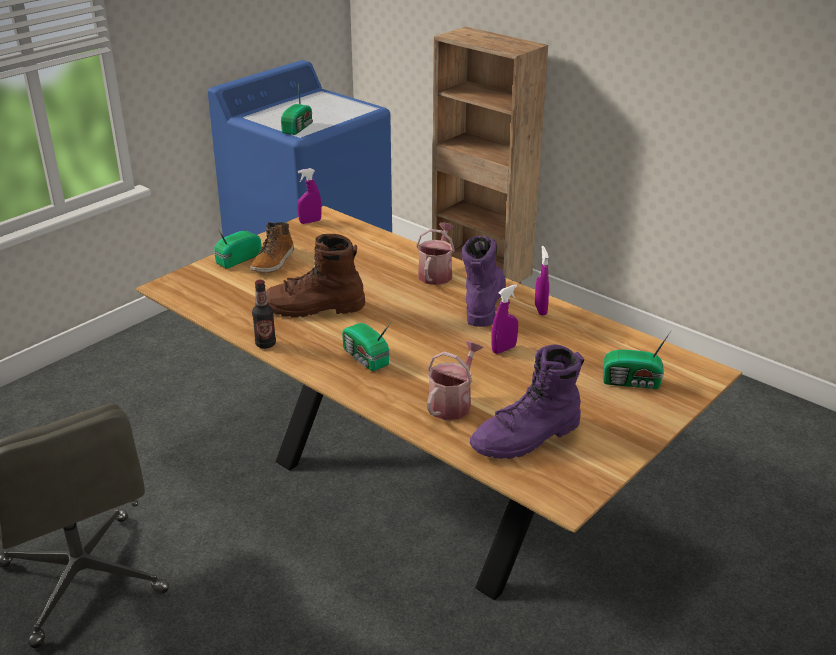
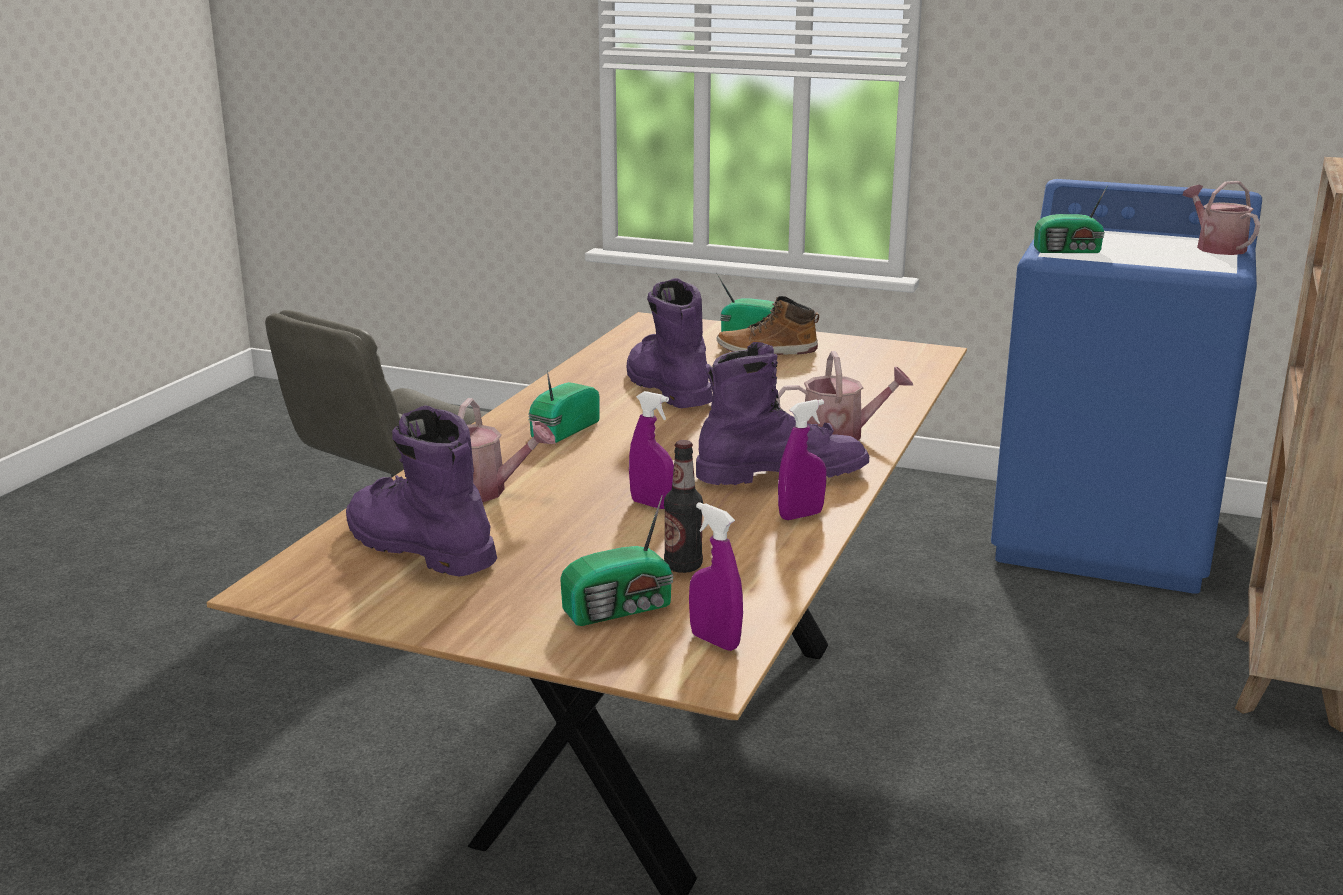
camera: 70 degrees right, 10 degrees down
(265, 344) = (559, 381): bottle -> bottle (683, 566)
(310, 222) = (904, 349): purple spray bottle -> purple spray bottle (715, 641)
(314, 308) = (666, 388): brown boot -> purple boot
(329, 98) = (1216, 247): none -> watering can
(633, 382) = (621, 609): radio -> radio turned 105 degrees counterclockwise

